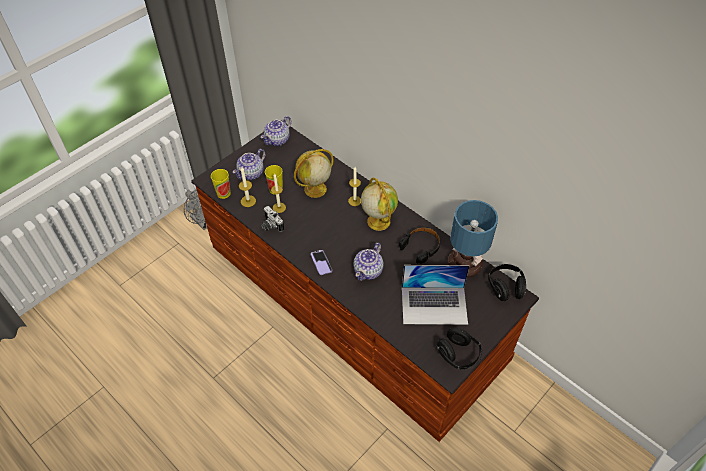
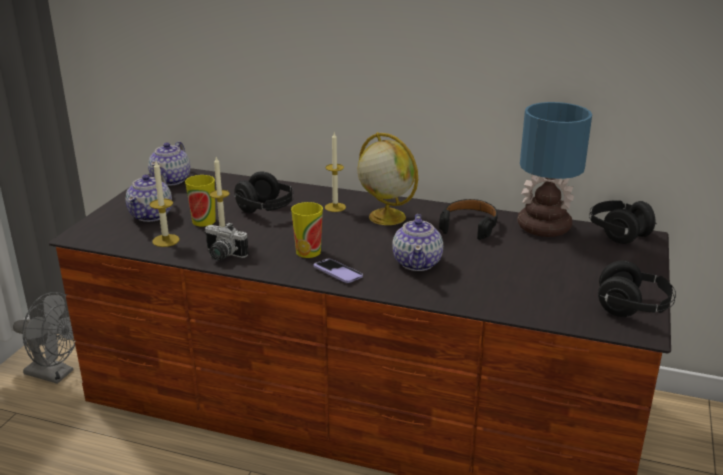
camera: 25 degrees left, 25 degrees down
(223, 193) = (117, 242): cup -> cup (308, 252)
(314, 189) = (266, 209): globe -> black headphones
(434, 305) = (545, 271): laptop -> none

